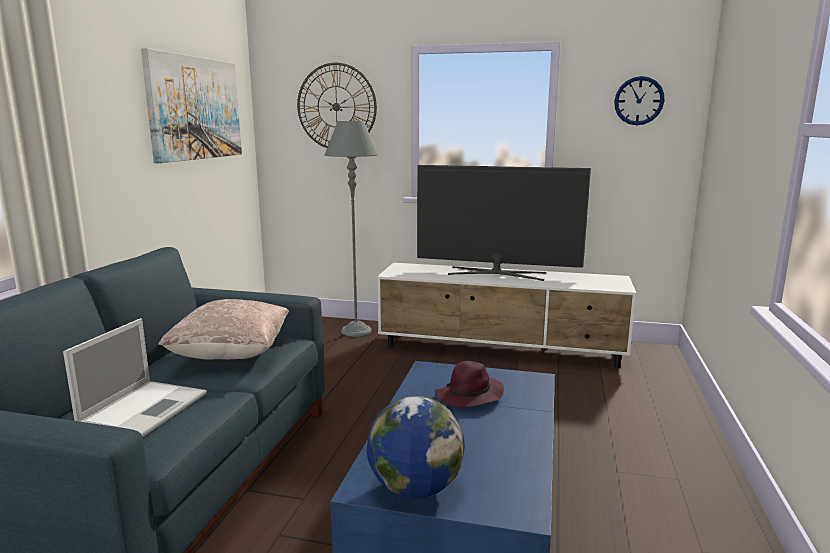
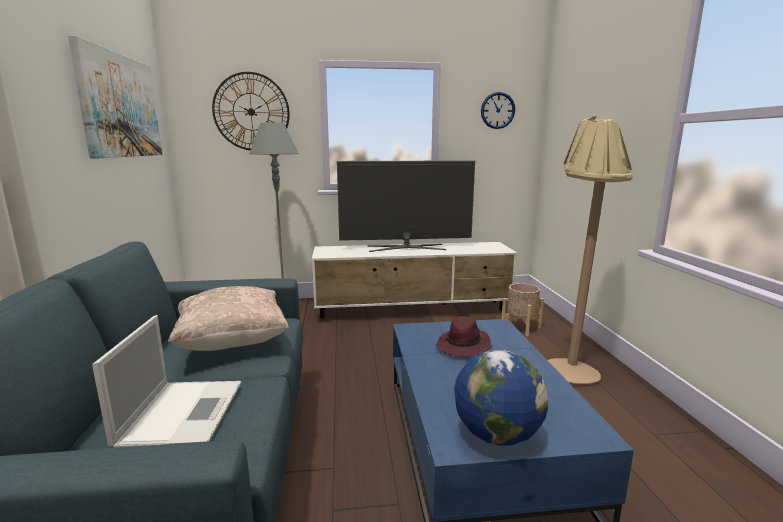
camera: 20 degrees left, 0 degrees up
(625, 392) = (520, 327): none -> beige planter
(660, 452) = (574, 367): none -> beige floor lamp

